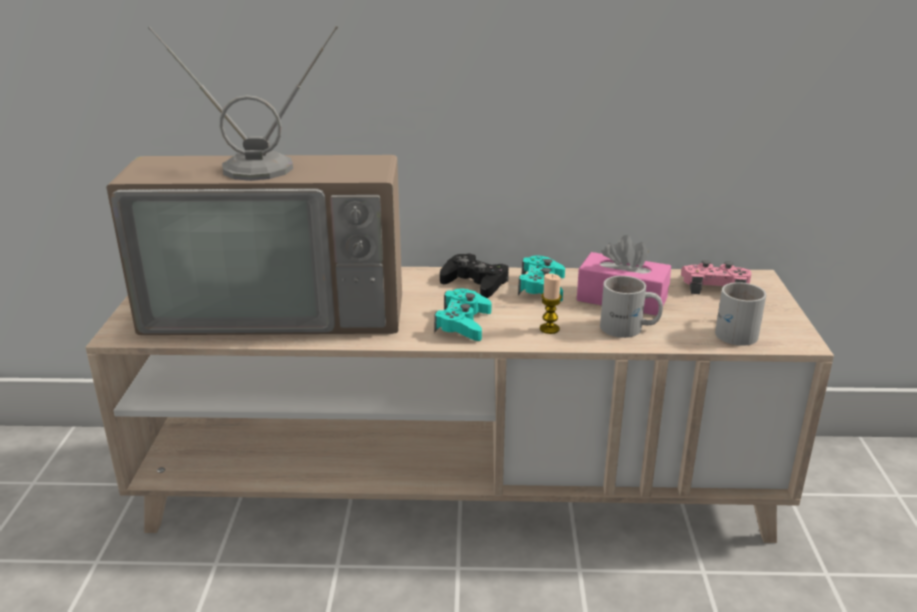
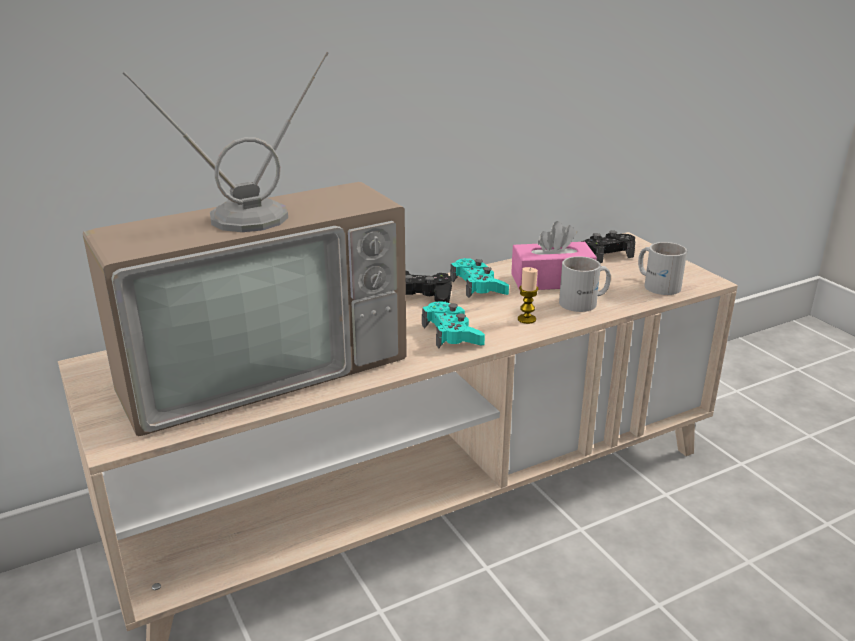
camera: 30 degrees left, 0 degrees up
(714, 286) = (604, 254): pink game controller -> black game controller

